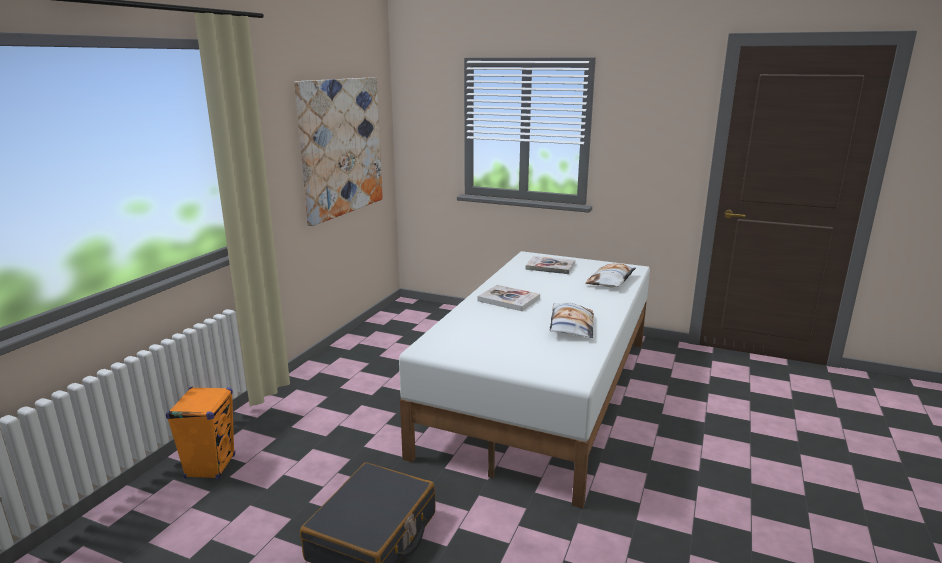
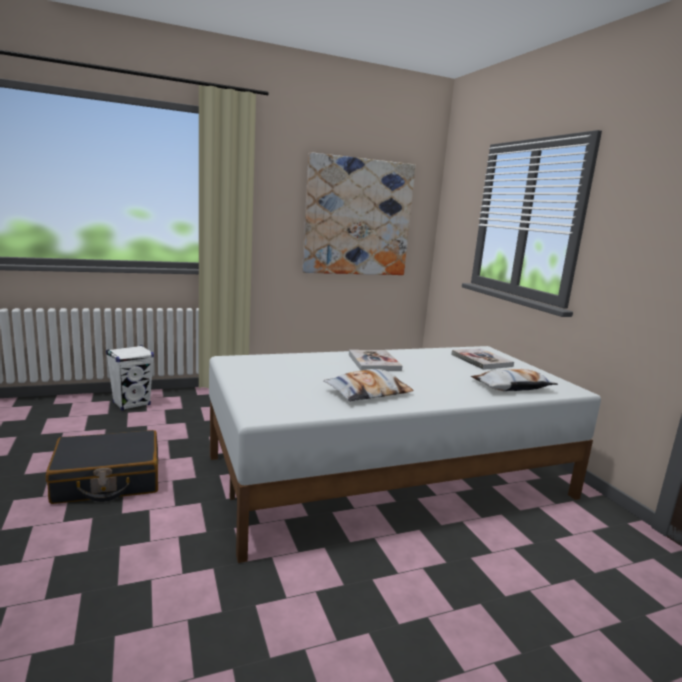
camera: 45 degrees right, 5 degrees down
(210, 466) = (132, 404): orange speaker -> white speaker

